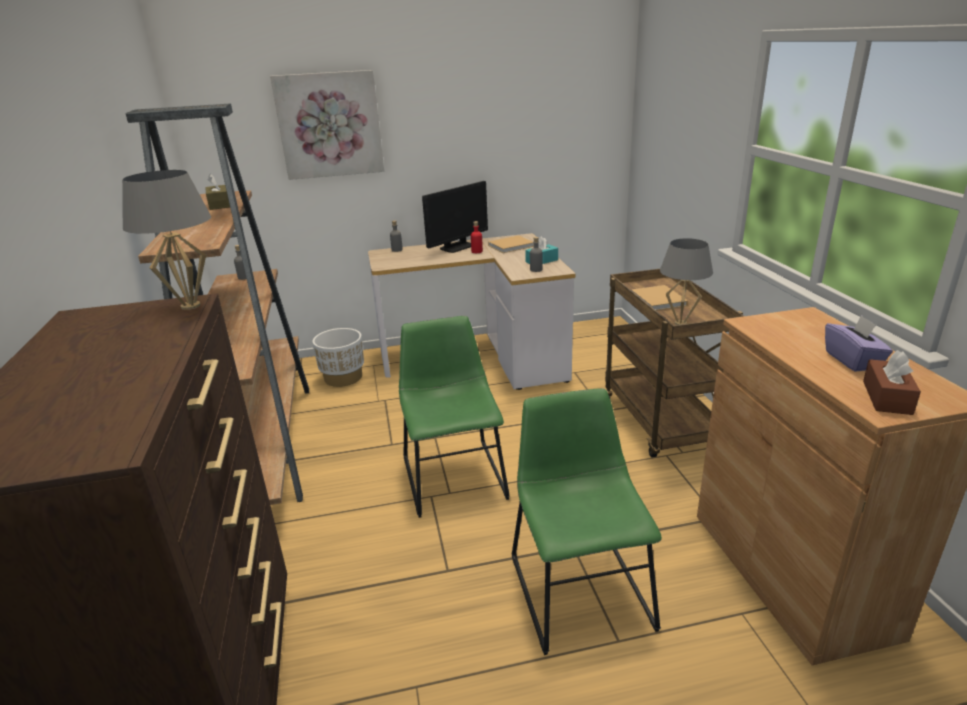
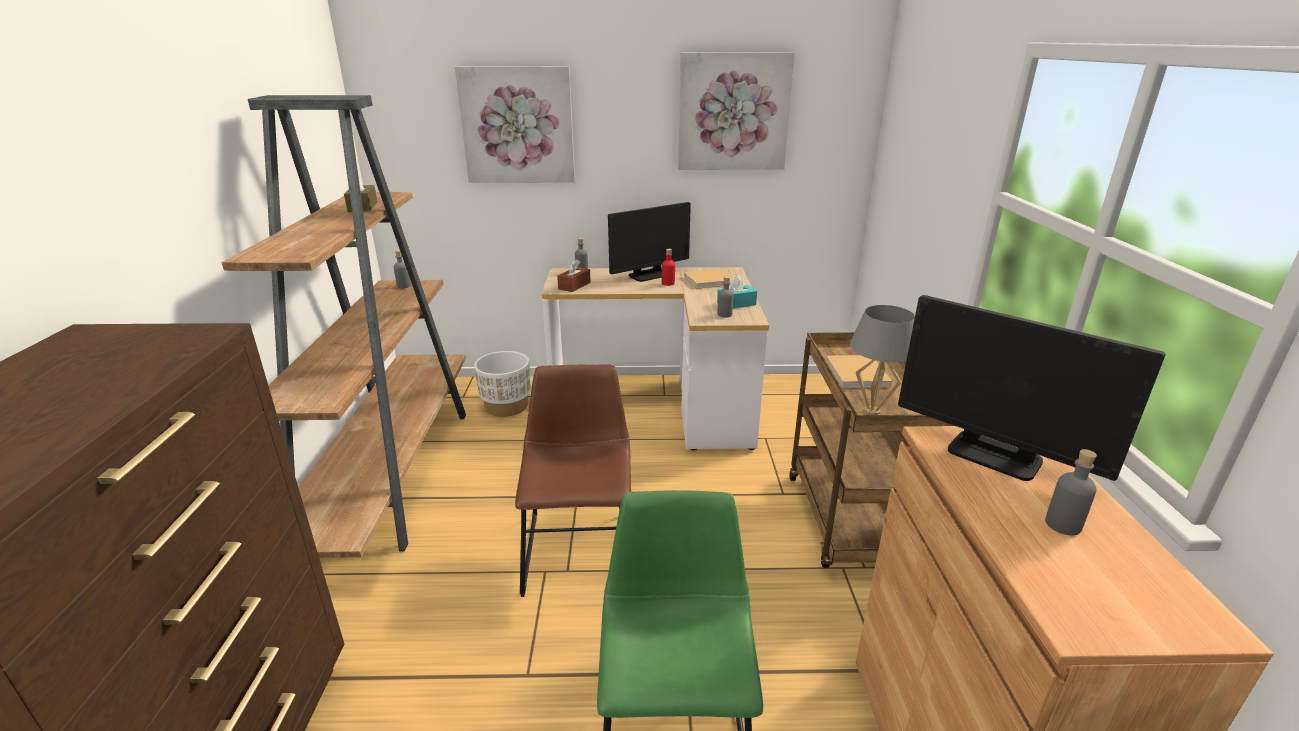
camera: 10 degrees right, 0 degrees up
(191, 306) = (204, 337): grey table lamp -> none
(453, 474) = (580, 547): green chair -> brown chair
(514, 101) = (733, 112): none -> picture
(793, 328) = (994, 455): none -> monitor
(853, 360) = (1062, 524): purple tissue box -> grey bottle
(887, 397) = (1093, 601): brown tissue box -> brown tissue box (574, 285)

